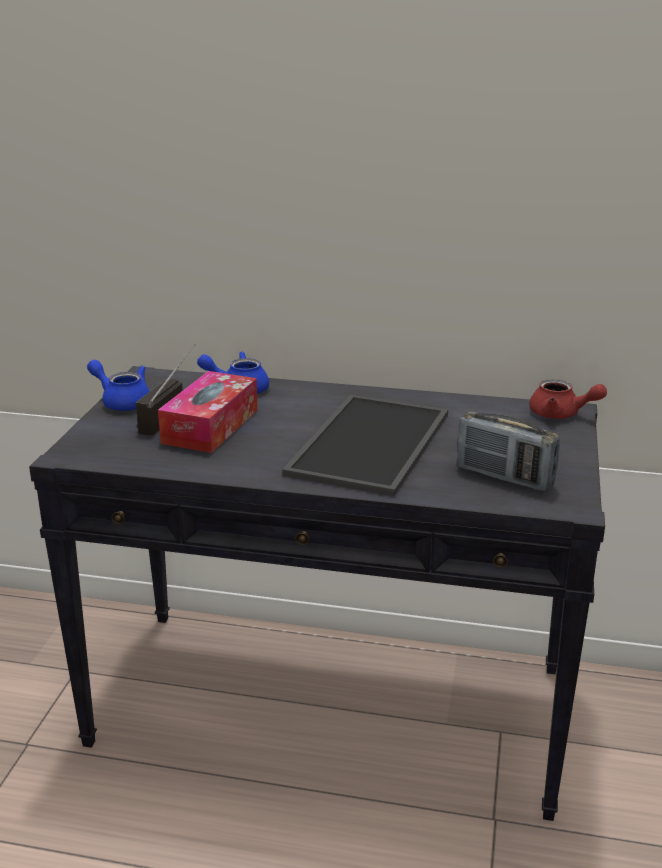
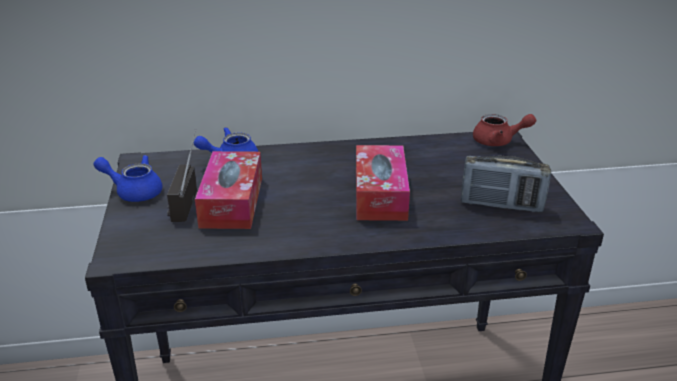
camera: 20 degrees left, 5 degrees up
(372, 445) = (380, 194): tray -> tissue box

